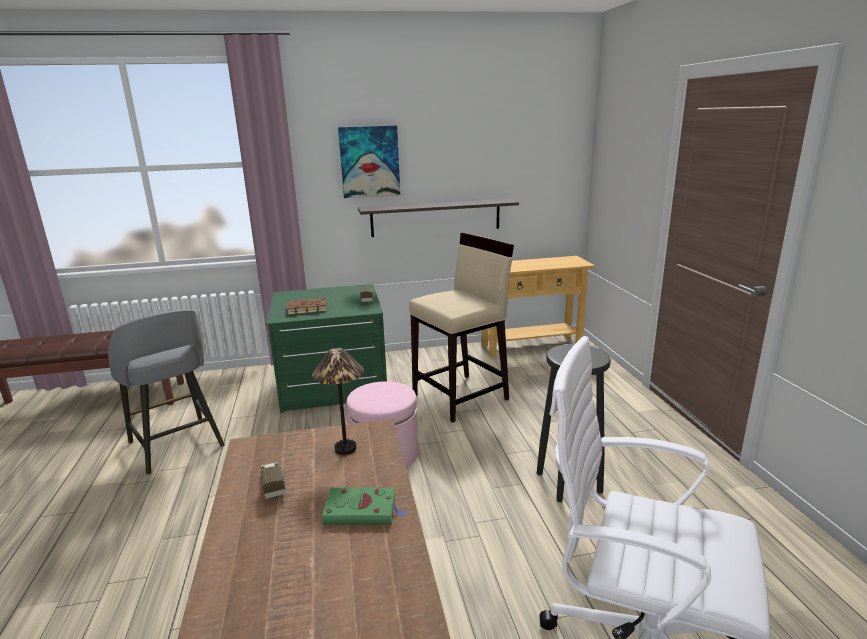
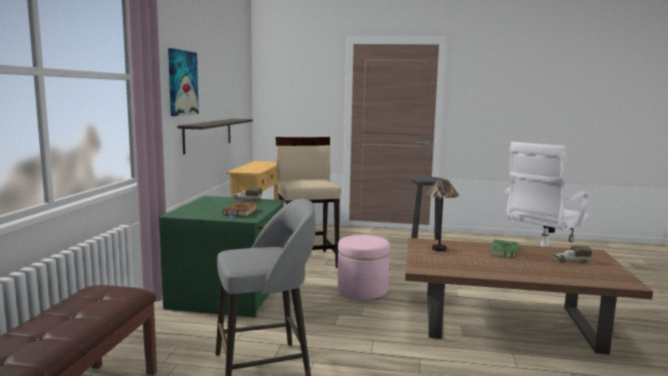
camera: 70 degrees left, 10 degrees down
(273, 485) = (473, 265): toy truck -> toy truck (570, 261)

